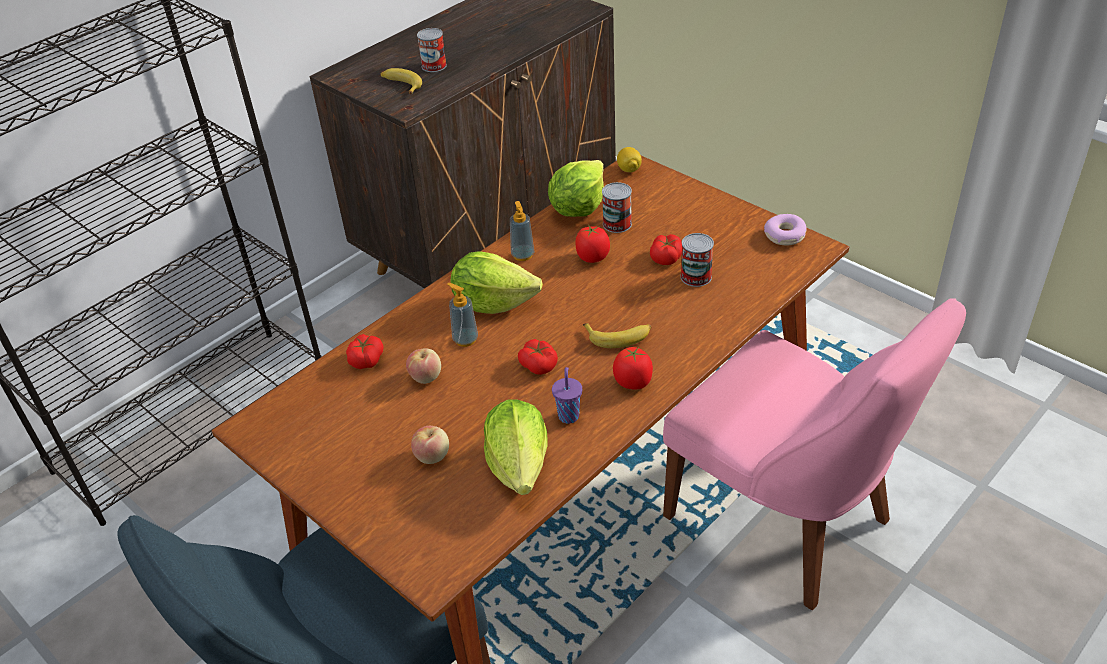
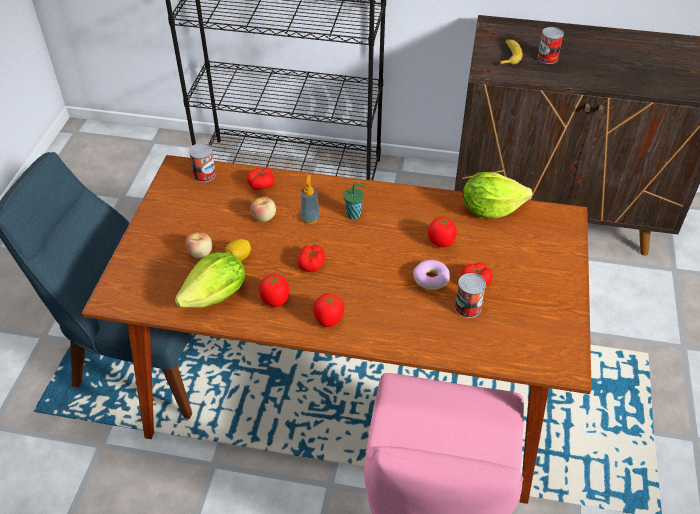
camera: 55 degrees right, 5 degrees up
(493, 303) = (354, 214): lettuce -> green cup
(523, 255) = (413, 206): soap dispenser -> none
(568, 415) = (275, 300): purple cup -> tomato
(617, 224) = (490, 238): can -> can (204, 175)
(619, 337) = (368, 292): banana -> none
(629, 169) = (561, 216): lemon -> lemon (238, 257)
(785, 236) = (565, 342): donut -> donut (431, 279)

